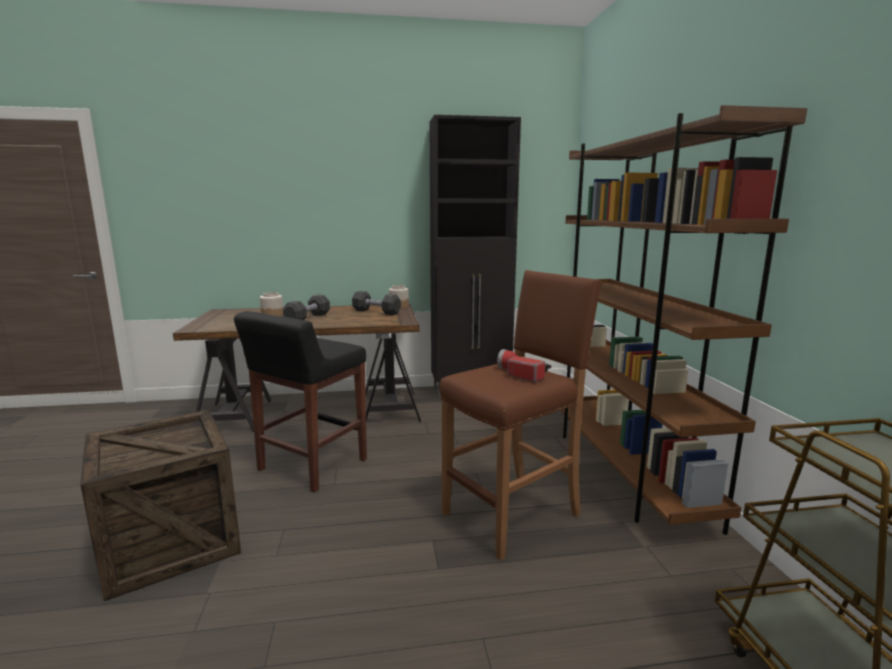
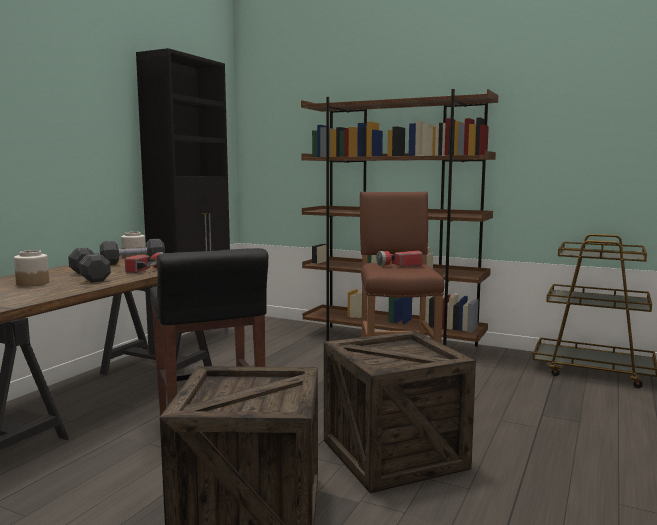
camera: 55 degrees left, 5 degrees down
(318, 579) = (393, 454): none -> crate
(353, 320) = (147, 270): none -> flashlight

